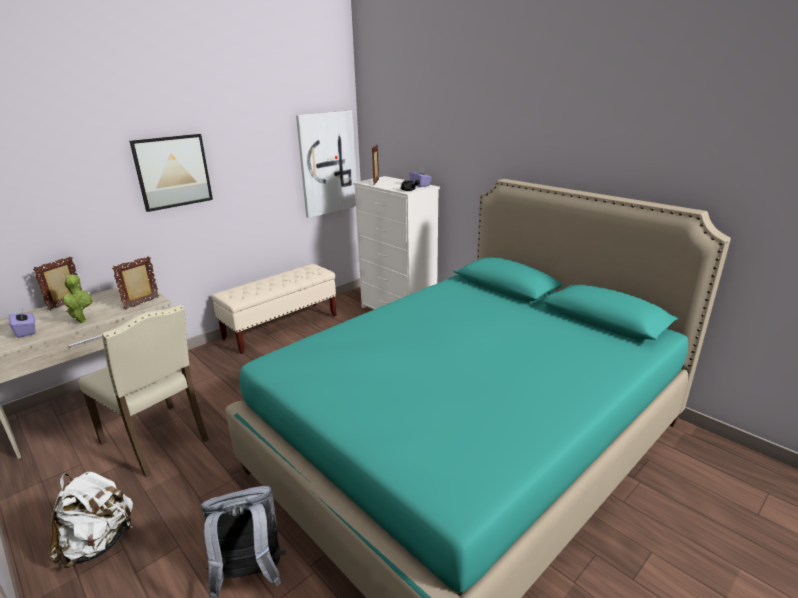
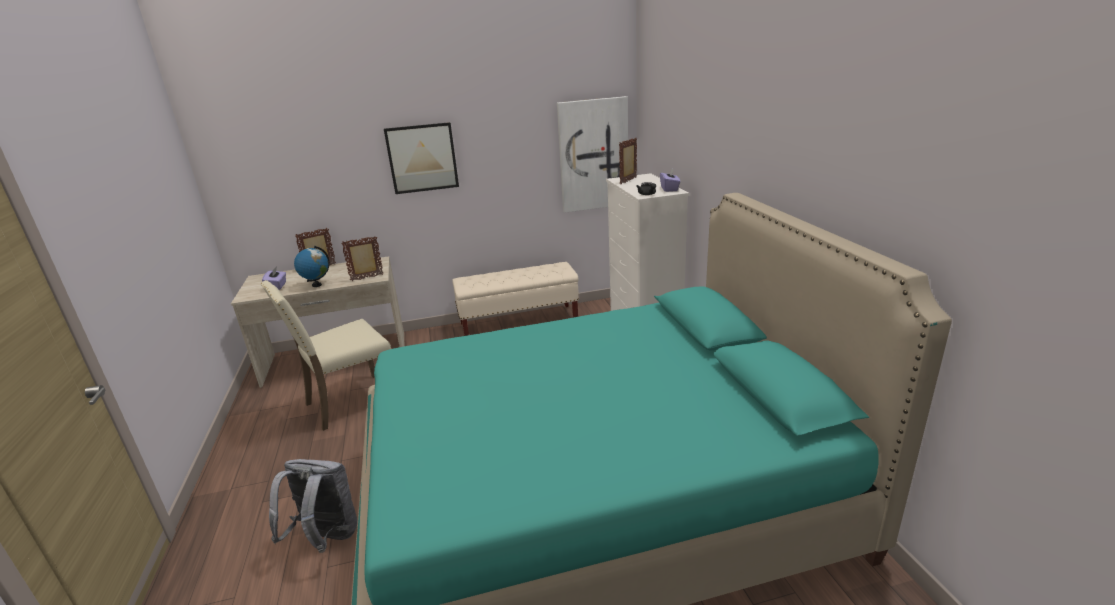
camera: 30 degrees right, 0 degrees up
(83, 320) = (316, 285): potted plant -> globe
(99, 543) = (258, 470): white backpack -> none
(158, 441) = (349, 402): beige chair -> beige chair turned 75 degrees clockwise

